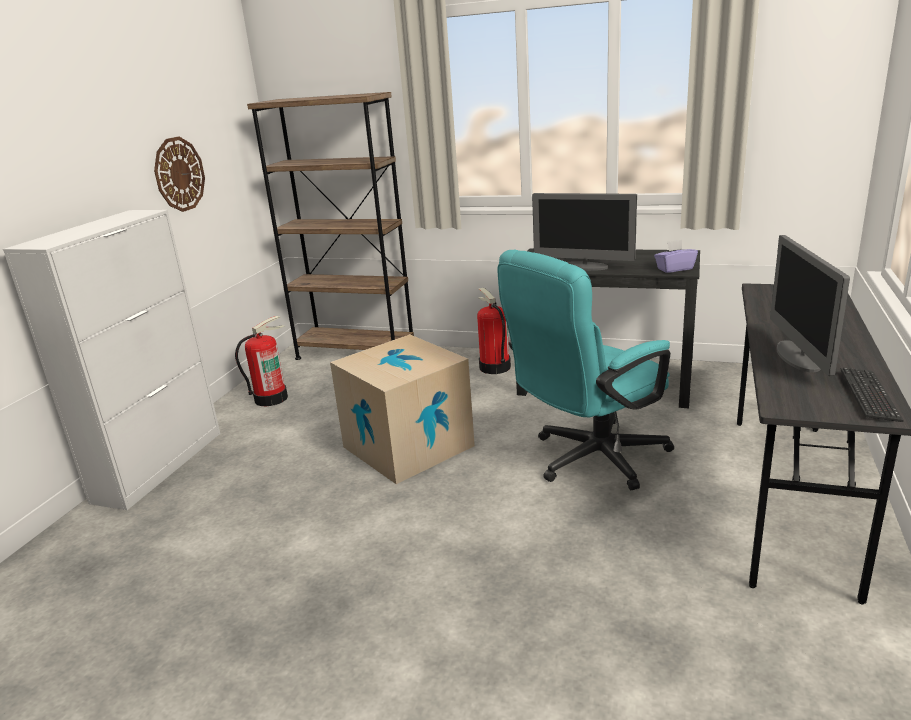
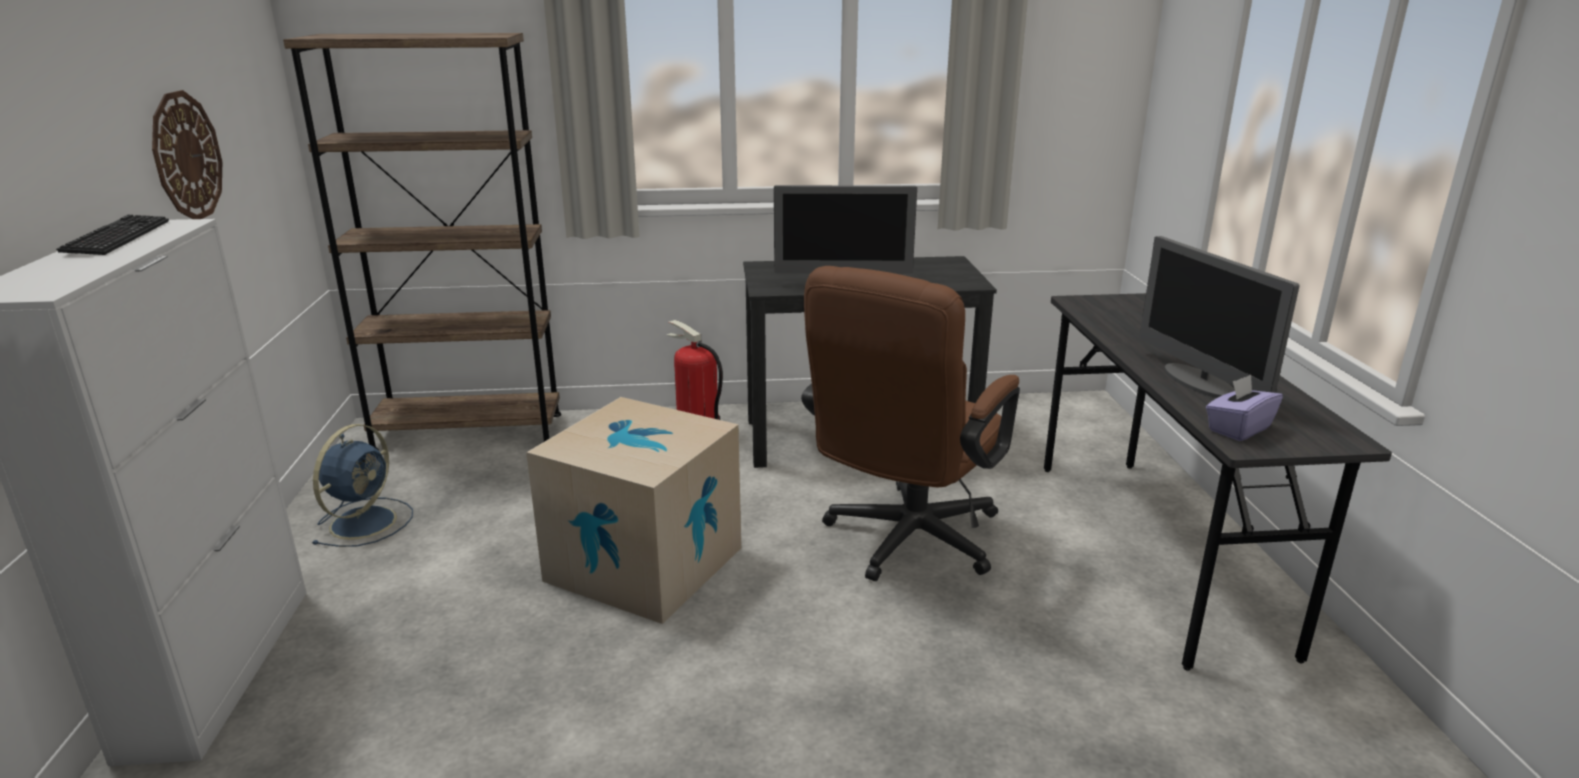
camera: 25 degrees left, 0 degrees up
(271, 398) = (365, 521): fire extinguisher -> blue fan
(589, 460) = (904, 543): turquoise office chair -> brown office chair
(674, 269) = (959, 281): purple tissue box -> purple tissue box (1238, 429)
(869, 396) = (1310, 421): keyboard -> keyboard (117, 238)

